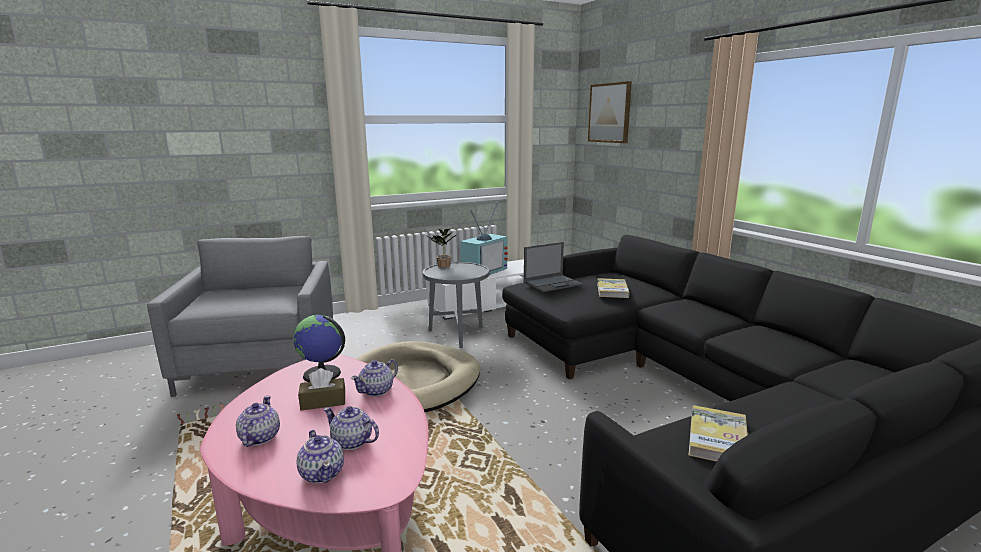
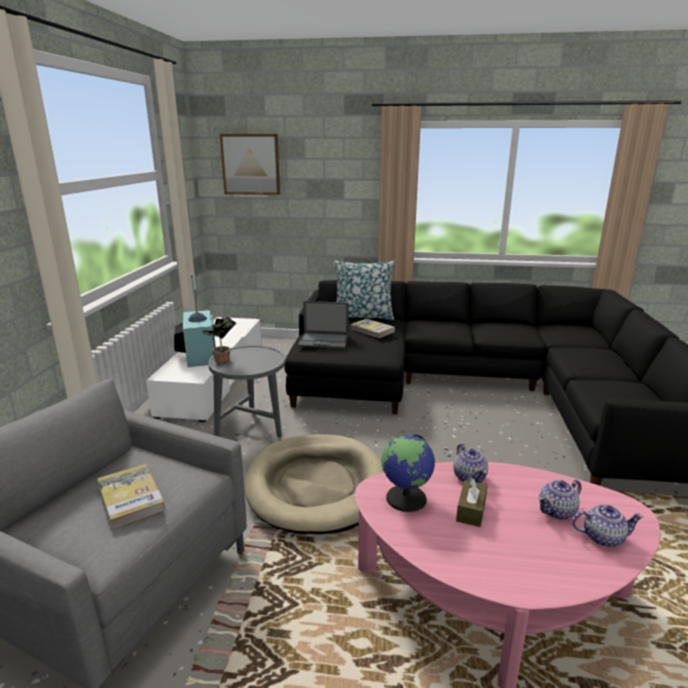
camera: 55 degrees left, 5 degrees up
(259, 438) = (523, 562): teapot -> none
(553, 283) = (324, 340): laptop -> laptop turned 90 degrees clockwise
(641, 281) = (363, 316): none -> pillow
(717, 439) = (614, 388): book -> book (131, 497)

